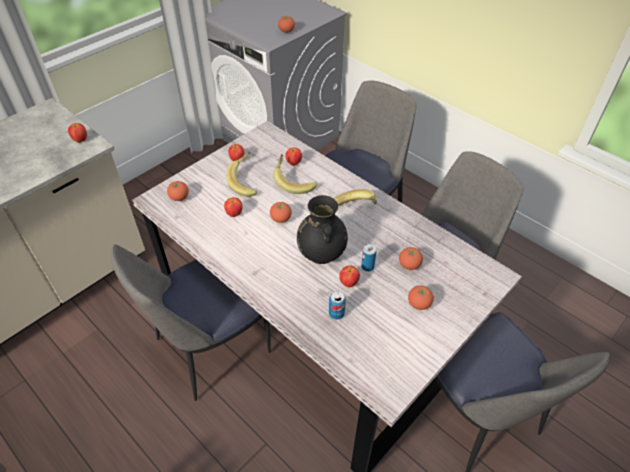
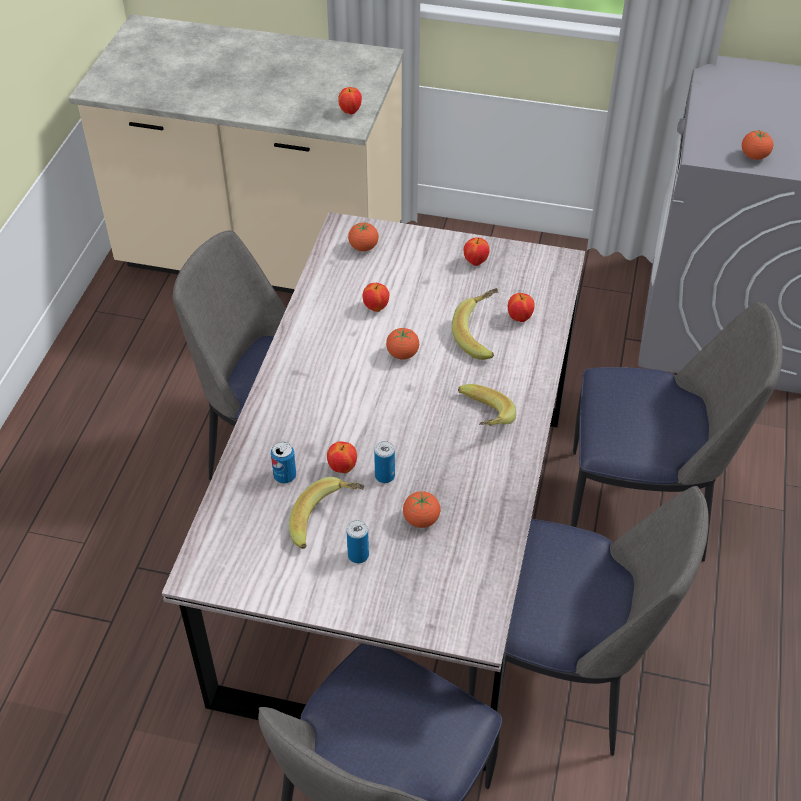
camera: 60 degrees right, 0 degrees up
(247, 182) = (442, 291): banana -> banana (327, 522)
(322, 254) = (372, 421): black vase -> none
(419, 304) = (358, 555): tomato -> can

